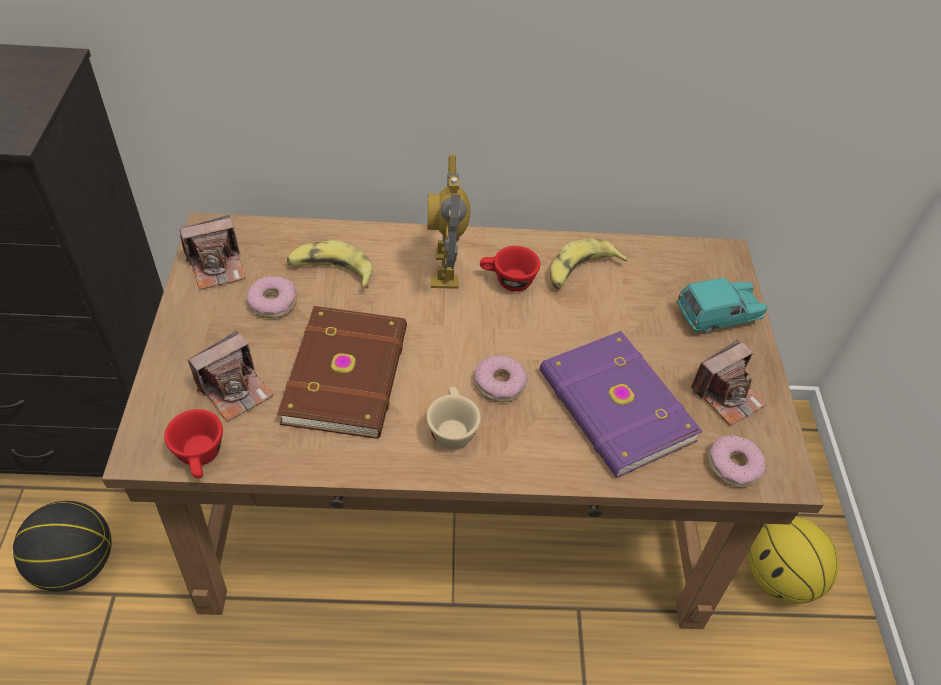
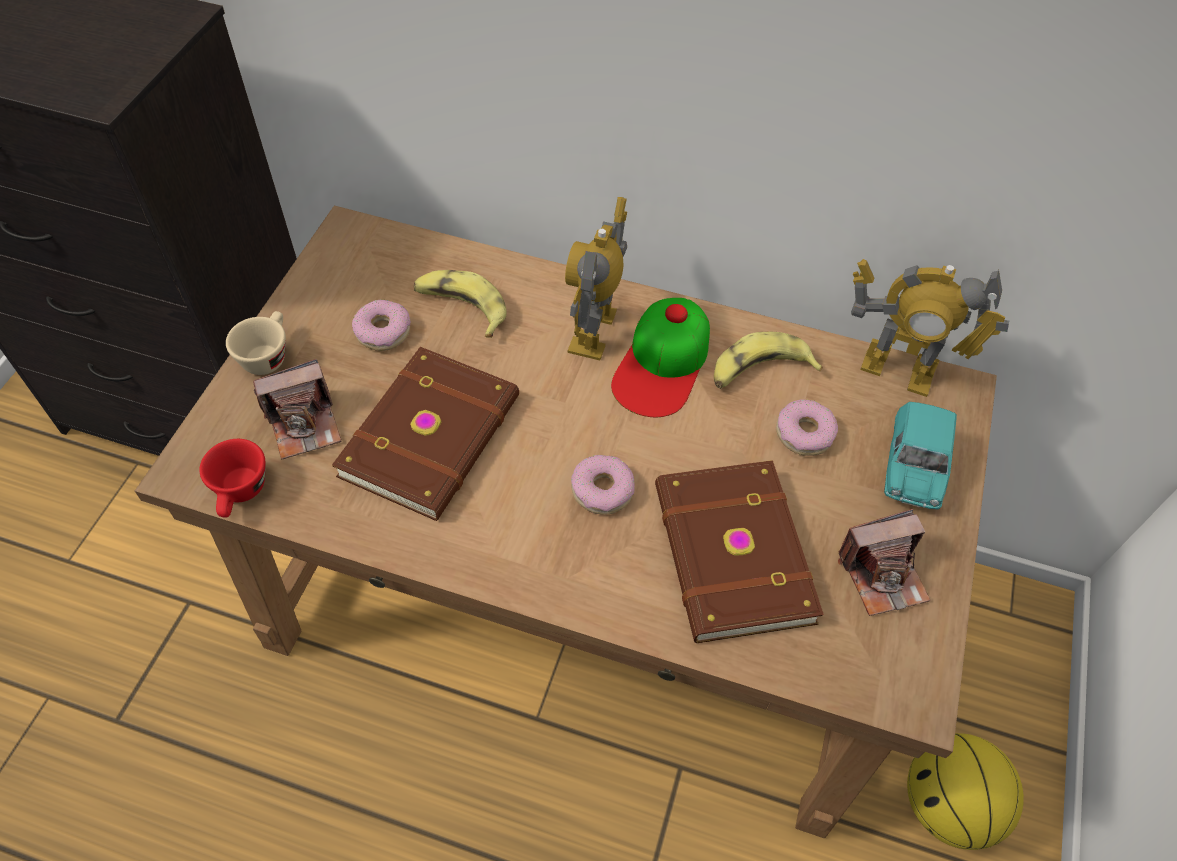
camera: 20 degrees right, 5 degrees up
(76, 564) = (163, 559): basketball -> none
(217, 267) = (339, 276): camera -> none
(451, 428) = (523, 530): beige cup -> beige cup (267, 355)
(507, 281) = (662, 364): red cup -> cap
(614, 408) = (729, 555): purple book -> brown book
(678, 251) = (897, 372): none -> toy robot
(717, 317) = (913, 469): turquoise toy car -> turquoise toy car turned 105 degrees clockwise
(733, 466) = (852, 668): donut -> donut (804, 433)

